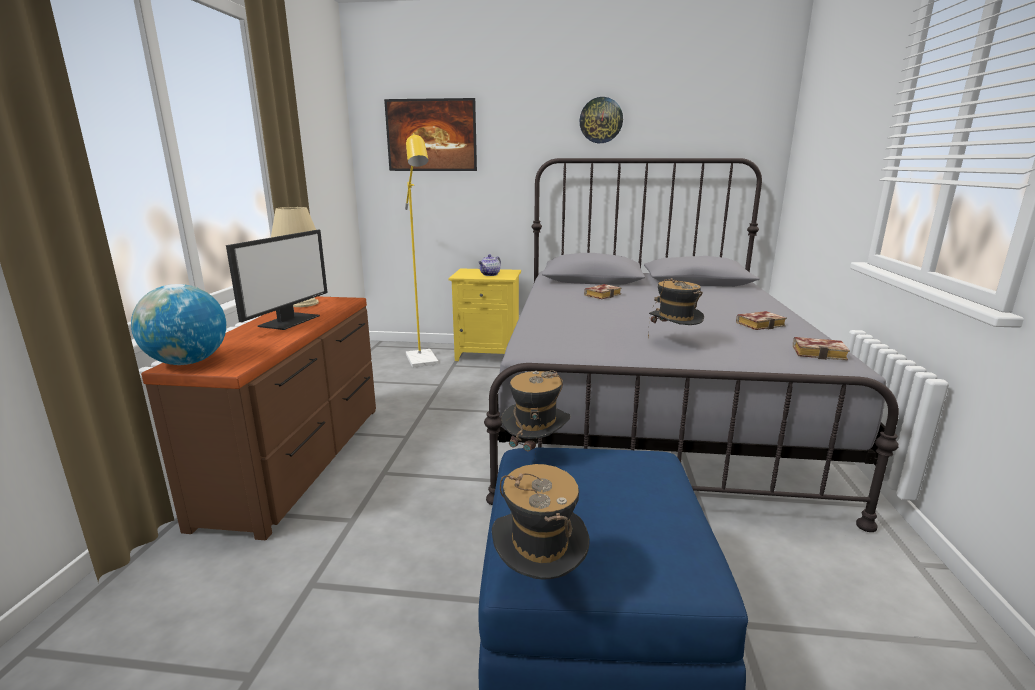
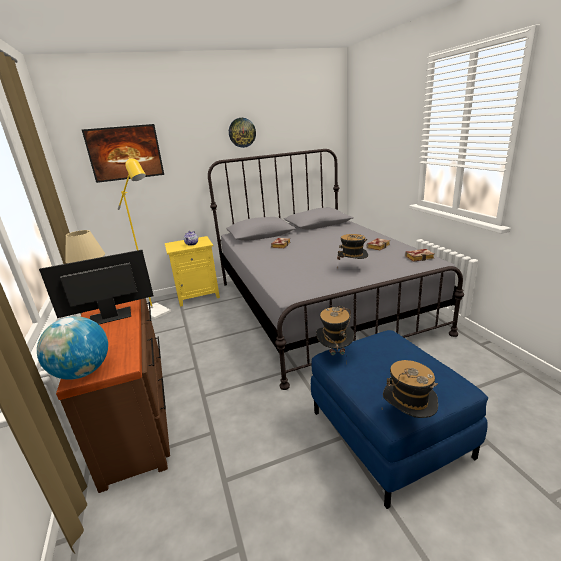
camera: 25 degrees left, 5 degrees up
(289, 321) = (110, 317): monitor -> monitor turned 105 degrees counterclockwise

